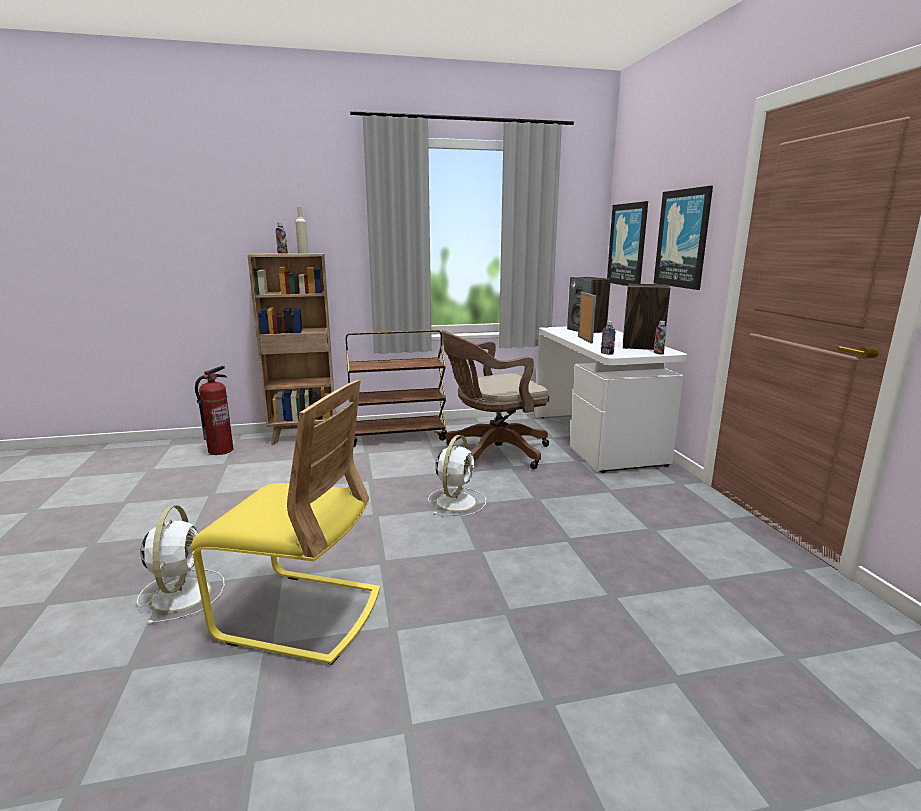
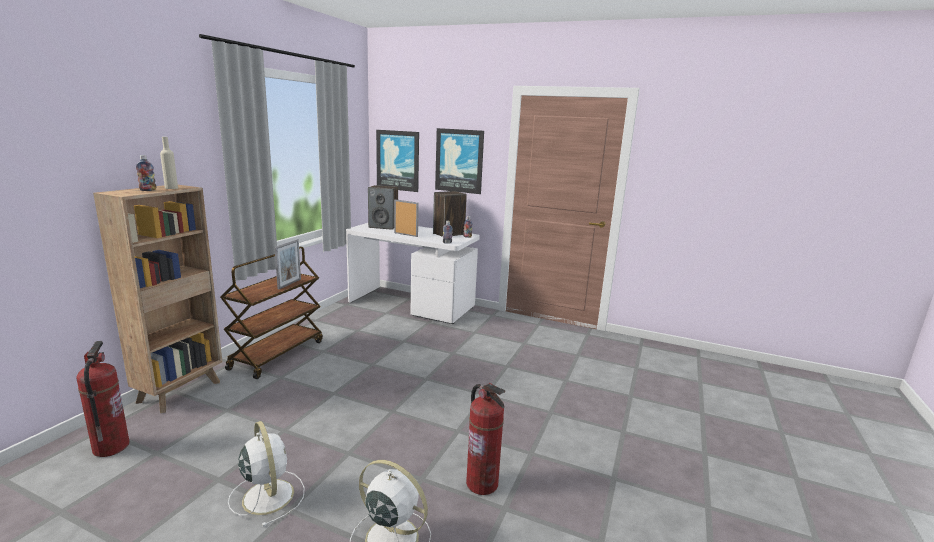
camera: 55 degrees left, 0 degrees up
(300, 614) = (482, 484): yellow chair -> fire extinguisher
(409, 365) = (289, 284): none -> picture frame
(456, 501) = (418, 376): white fan -> white fan (267, 495)
(492, 452) = (372, 337): brown office chair -> none

